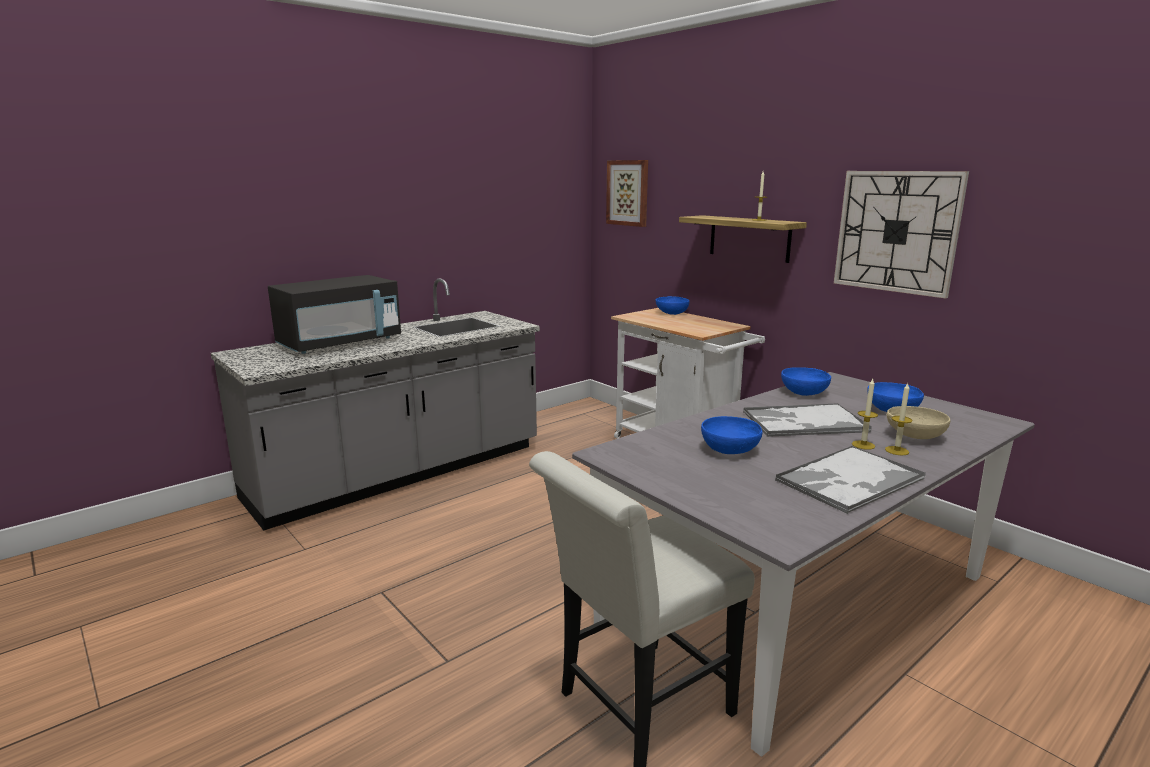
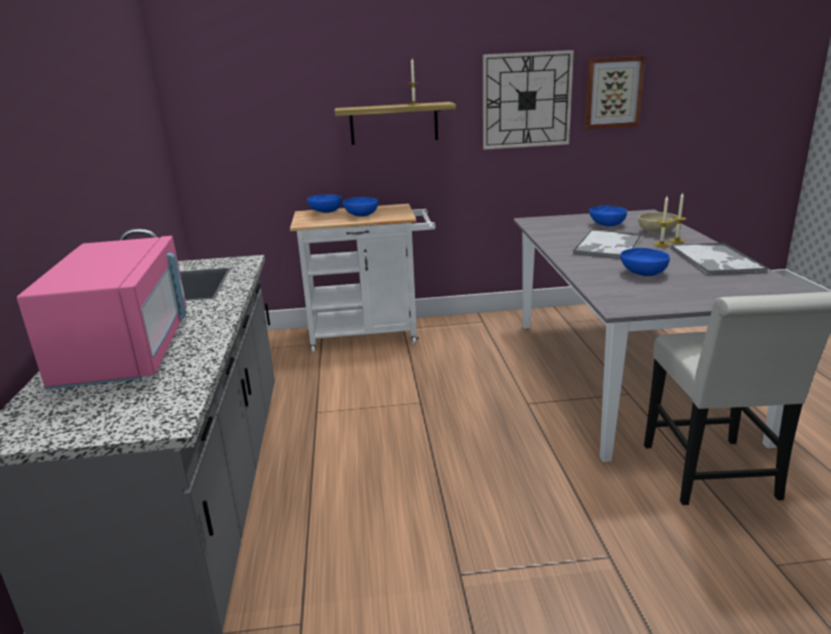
camera: 55 degrees left, 5 degrees up
(340, 343) = (128, 352): black microwave -> pink microwave
(628, 193) = (224, 93): picture -> picture (613, 92)
(803, 392) = (550, 232): blue bowl -> blue bowl (361, 215)

